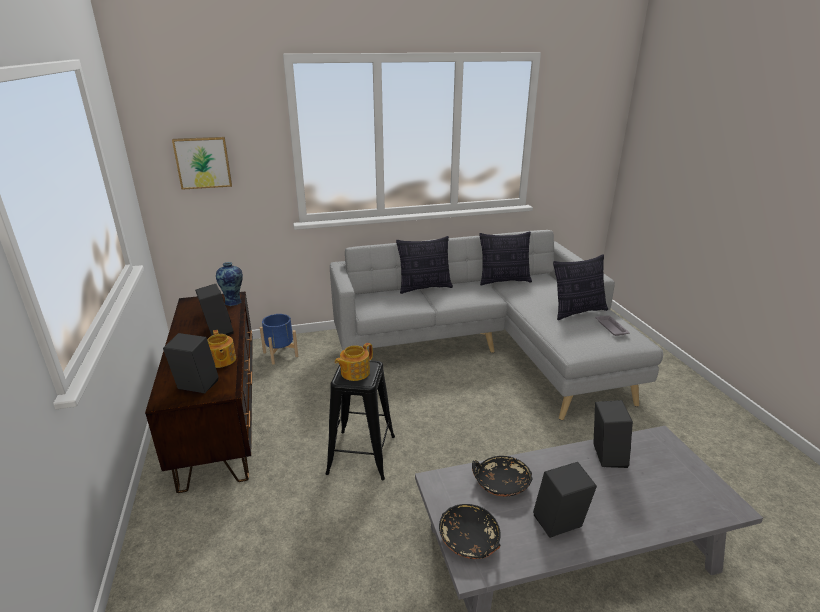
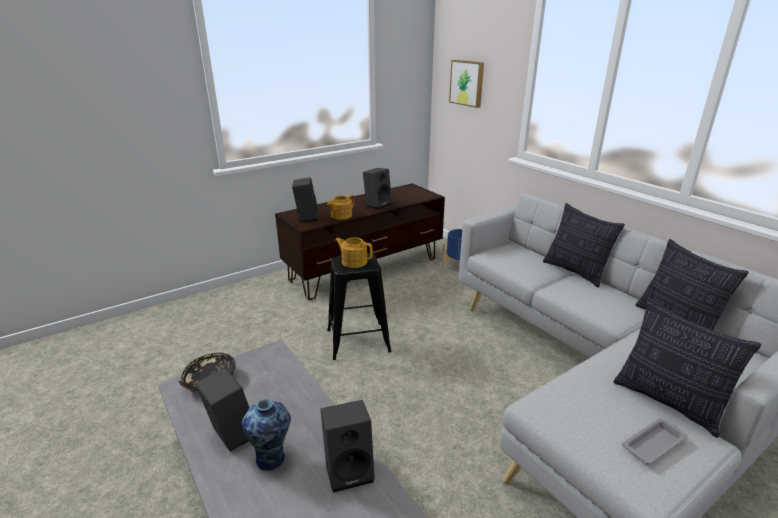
camera: 70 degrees right, 0 degrees up
(233, 302) = (423, 198): vase -> vase (272, 459)
(501, 483) = (280, 389): black bowl -> none

